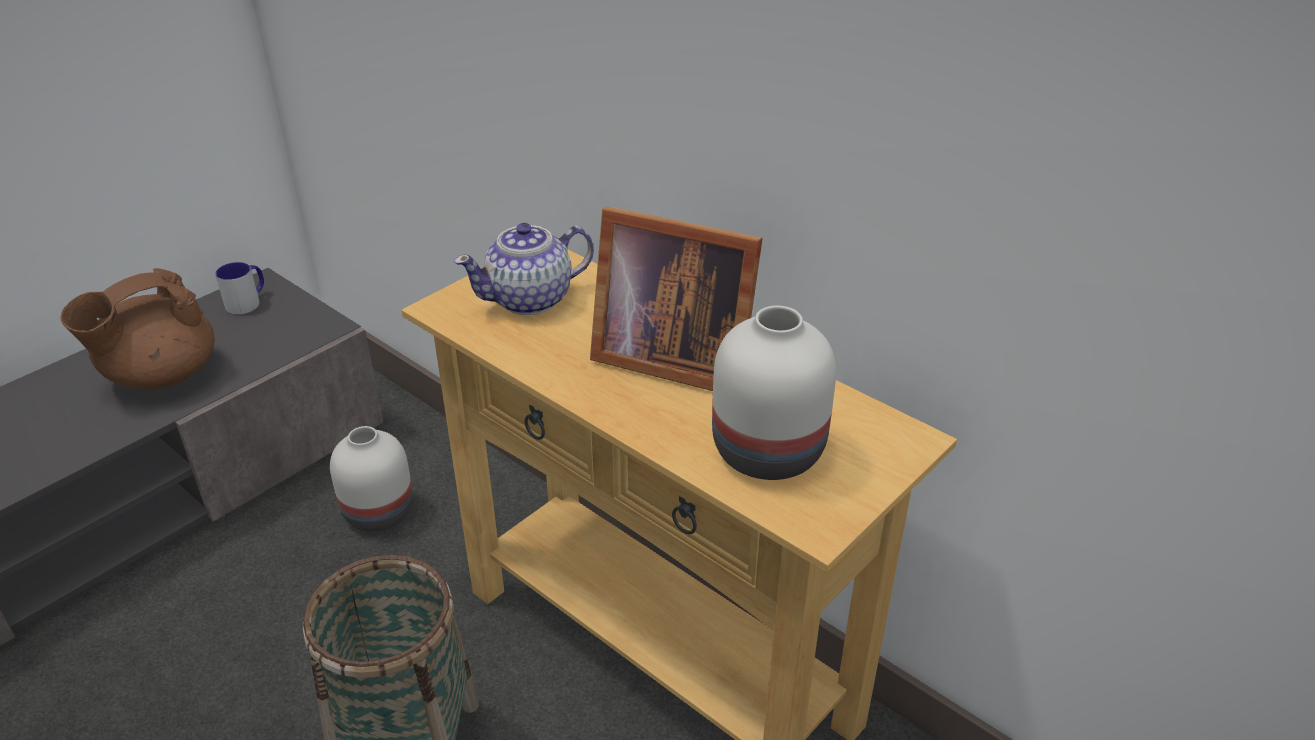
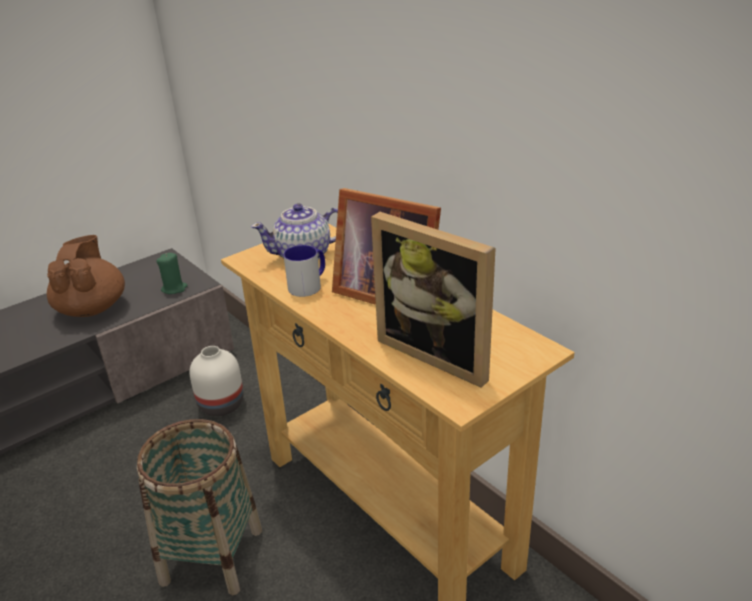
camera: 10 degrees right, 5 degrees down
(160, 376) = (92, 308): brown teapot -> brown teapot turned 120 degrees clockwise
(248, 302) = (155, 267): mug -> mug (309, 285)
(288, 337) = (174, 289): none -> green candle
(771, 450) = (439, 352): white vase -> picture frame

